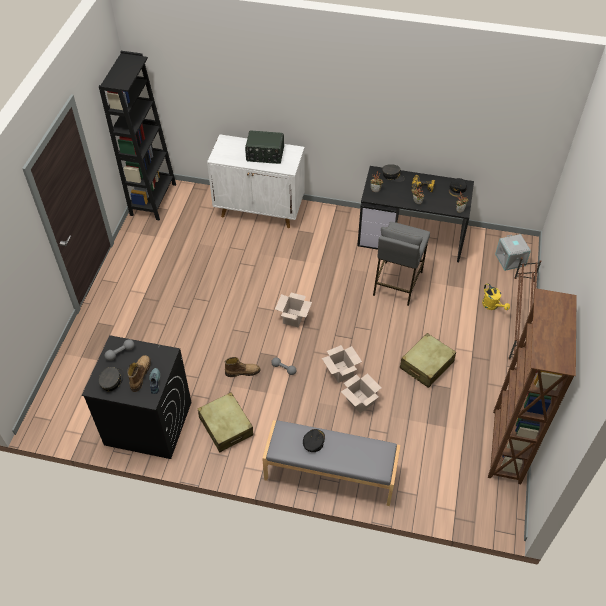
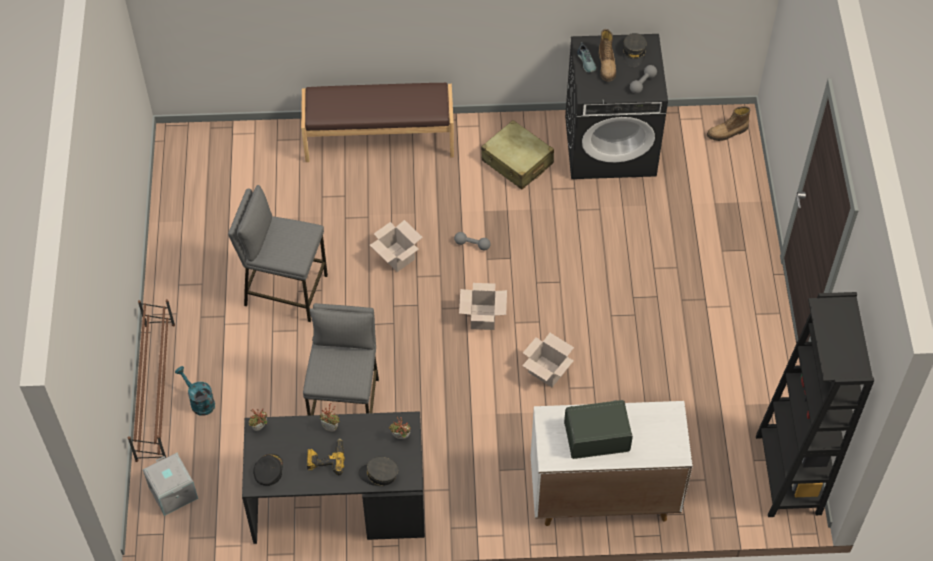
camera: 165 degrees right, 5 degrees up
(242, 371) = (523, 229): boot -> boot (727, 133)
(313, 441) = (399, 106): black cap -> none
(330, 474) = (379, 139): grey bench -> brown bench
(360, 401) = (362, 225): cardboard box -> cardboard box (546, 371)
(426, 365) = (285, 290): beige suitcase -> grey stool
(492, 306) = (199, 401): yellow watering can -> turquoise watering can
(505, 447) = (177, 211): brown bookcase -> none

